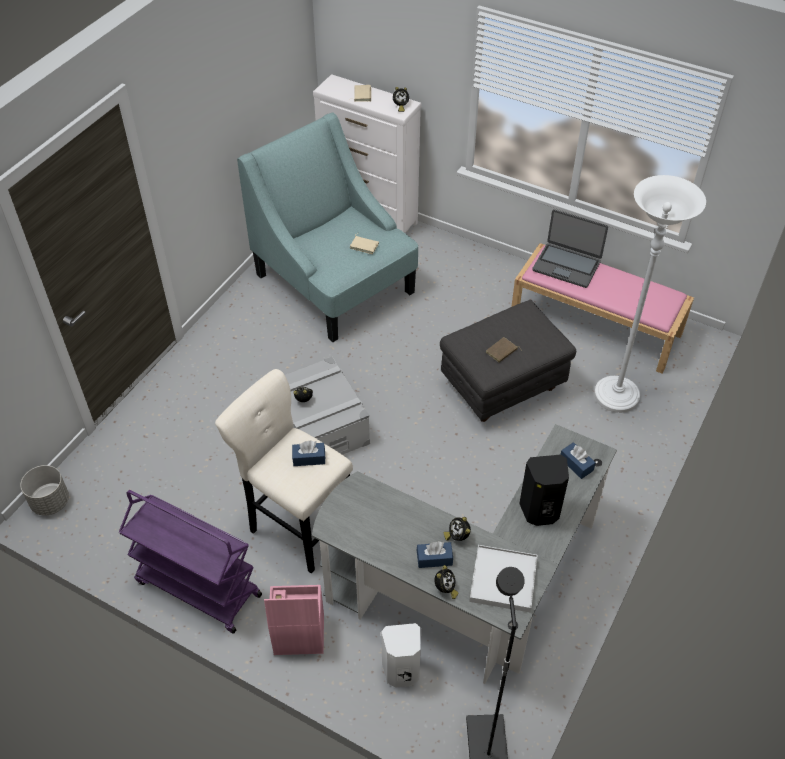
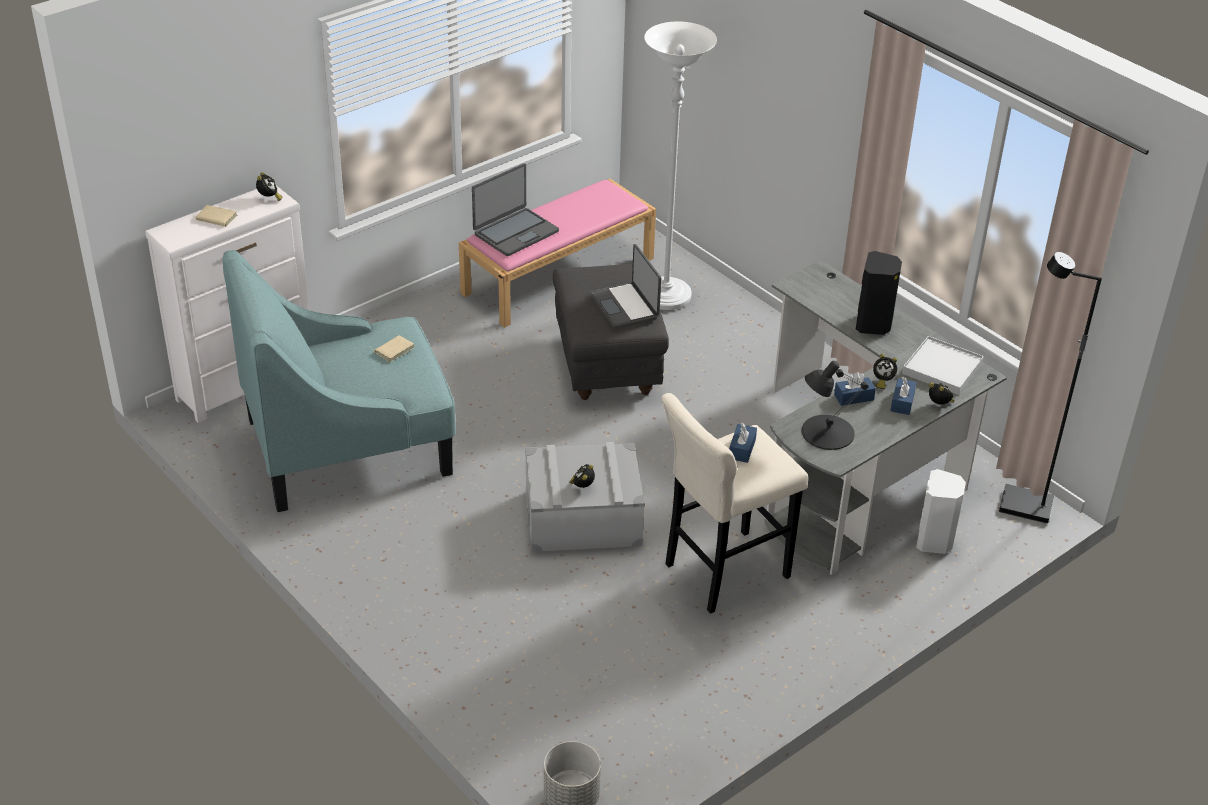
camera: 70 degrees left, 10 degrees down
(197, 588) = (771, 676): purple cart -> none
(298, 635) = (865, 606): pink storage box -> none
(364, 512) = (826, 432): none -> black table lamp
(502, 351) = (625, 306): brown book -> laptop
(576, 464) = (828, 287): blue tissue box -> blue tissue box (853, 397)

